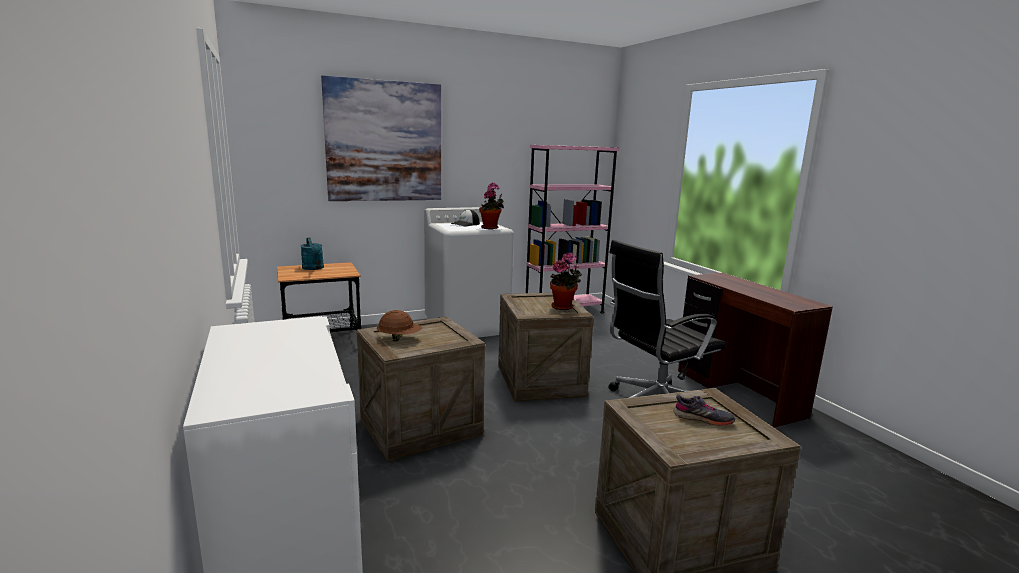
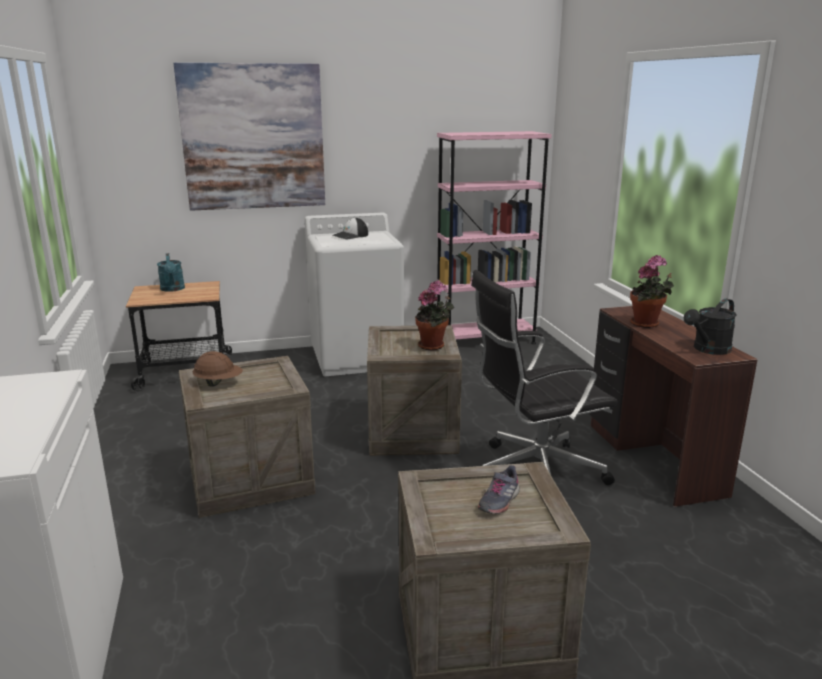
camera: 10 degrees right, 5 degrees up
(491, 228) = (376, 242): potted plant -> potted plant (647, 324)
(703, 419) = (498, 501): grey shoe -> grey shoe turned 90 degrees clockwise
(793, 301) = (708, 350): none -> black watering can

